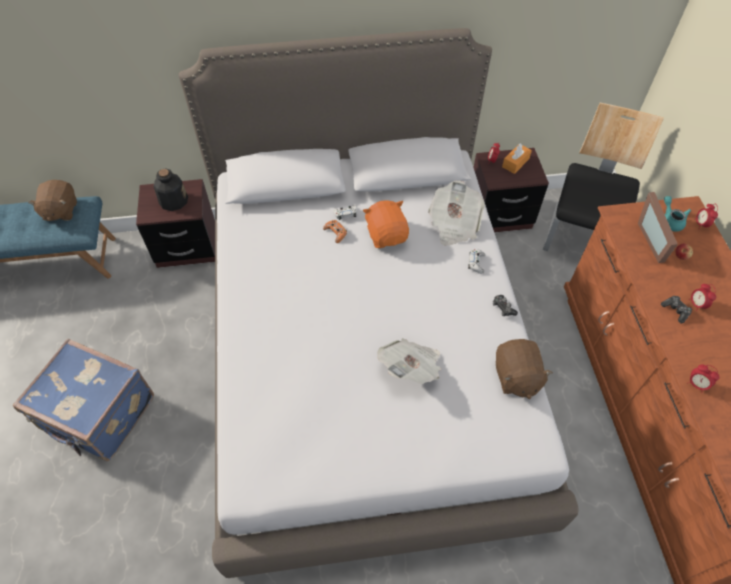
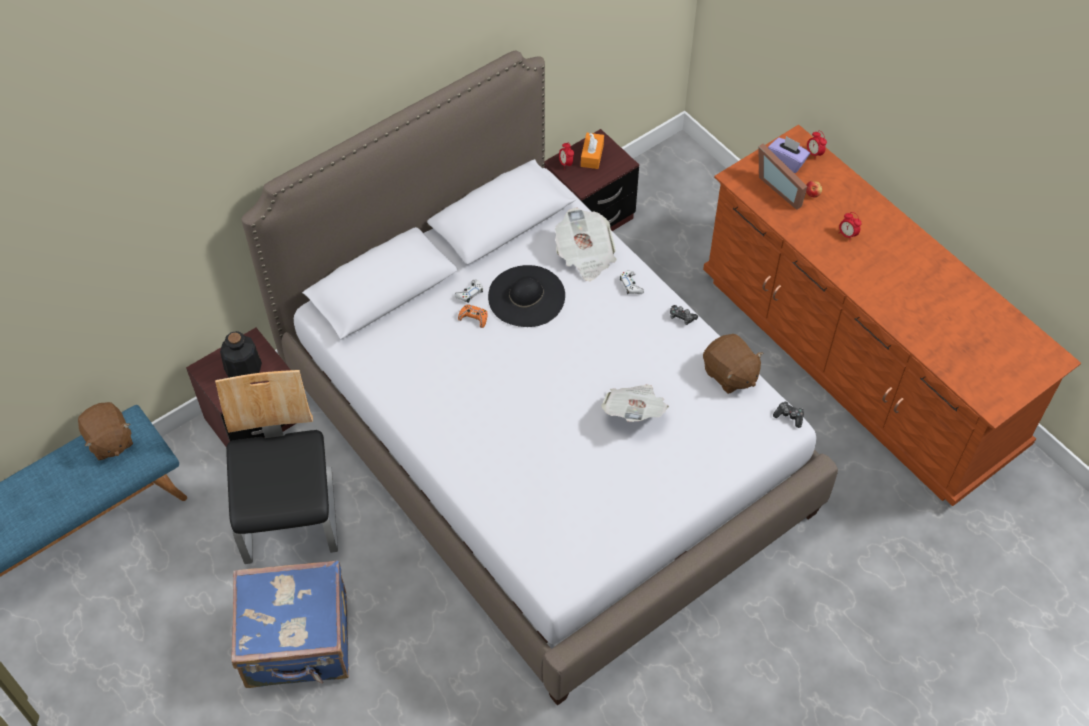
camera: 30 degrees left, 0 degrees up
(387, 235) = (526, 296): orange plush toy -> black hat
(581, 236) = (689, 204): chair -> chair (290, 516)
(670, 221) = (786, 162): turquoise teapot -> purple tissue box
(675, 310) = (833, 249): game controller -> game controller (789, 416)
(696, 384) = (880, 307): alarm clock -> none

